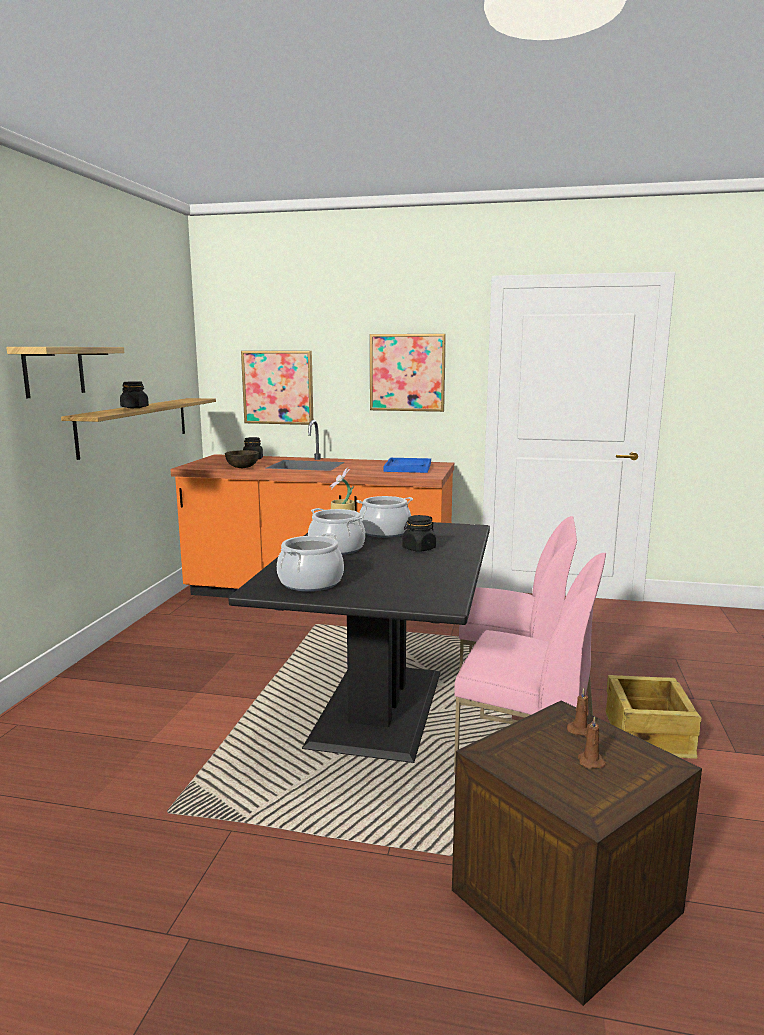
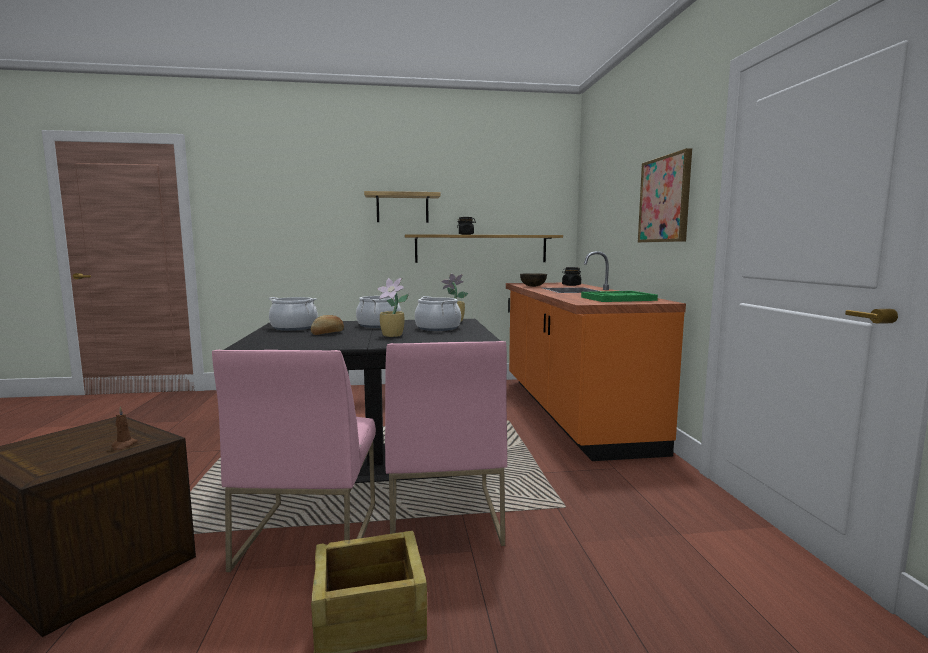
camera: 70 degrees right, 5 degrees down
(278, 387) = (602, 224): picture -> none
(378, 570) = (328, 333): none -> bread
(407, 467) = (618, 299): blue tray -> green tray
(418, 549) = (393, 335): black jar -> potted plant
(590, 761) = (72, 449): brown candle -> none

